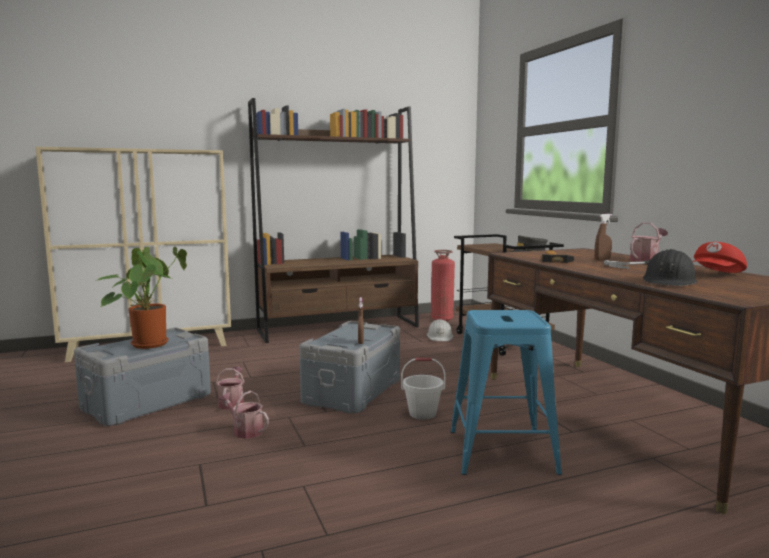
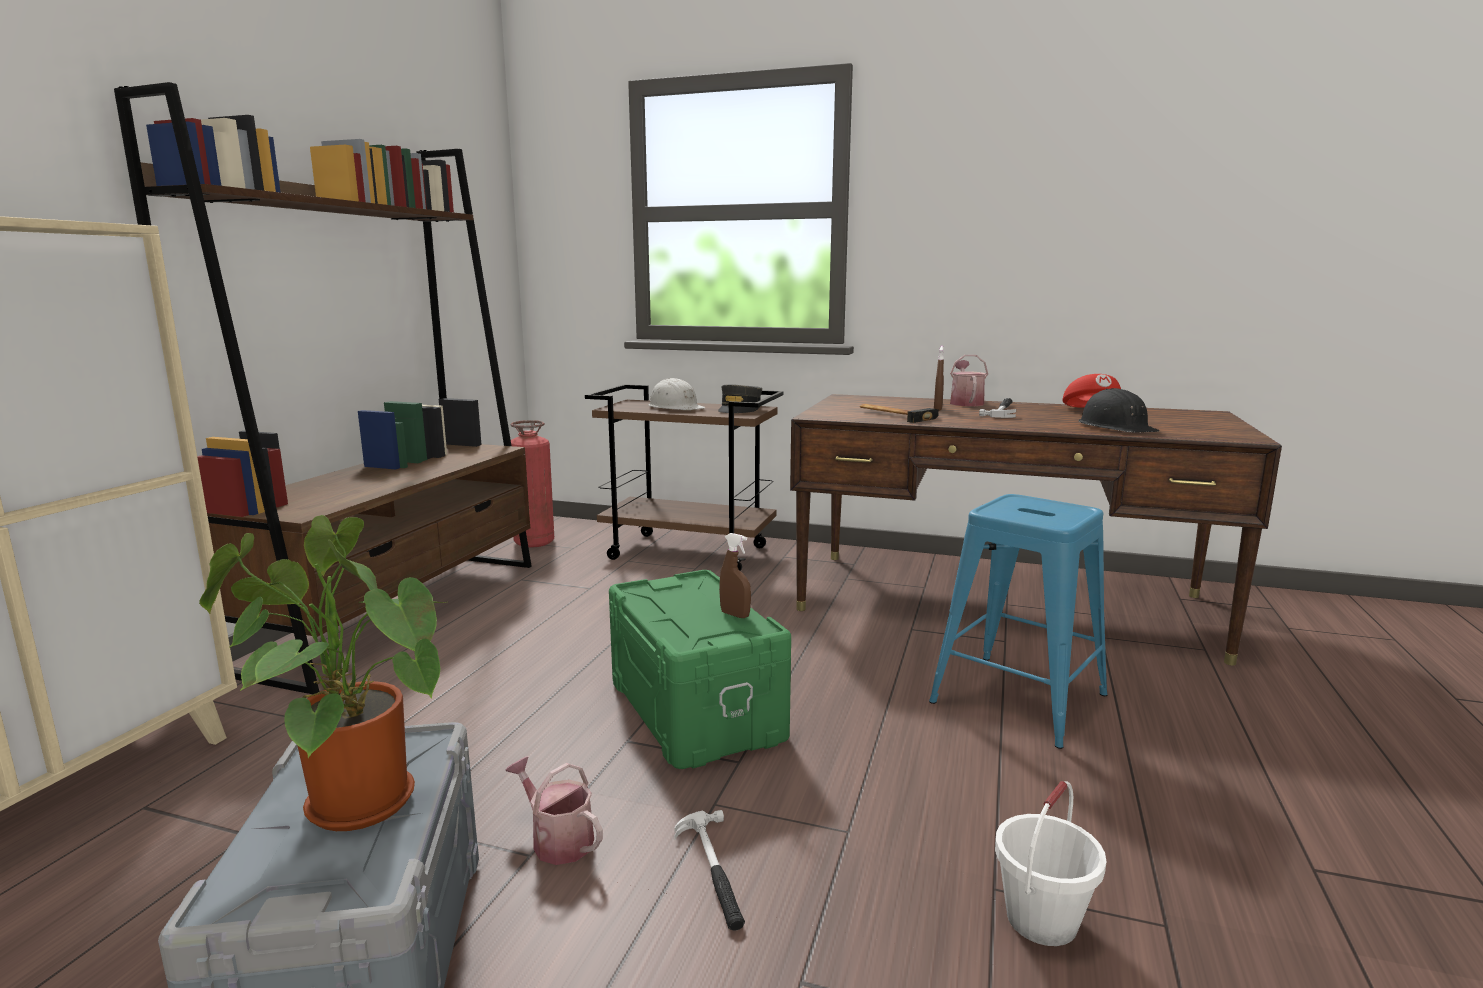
camera: 50 degrees left, 5 degrees up
(245, 431) = (713, 871): watering can -> hammer
(354, 392) = (697, 709): grey storage box -> green storage box
(422, 414) = (850, 696): white bucket -> white bucket (1042, 920)
(440, 337) = (599, 572): white hard hat -> white hard hat (676, 407)

